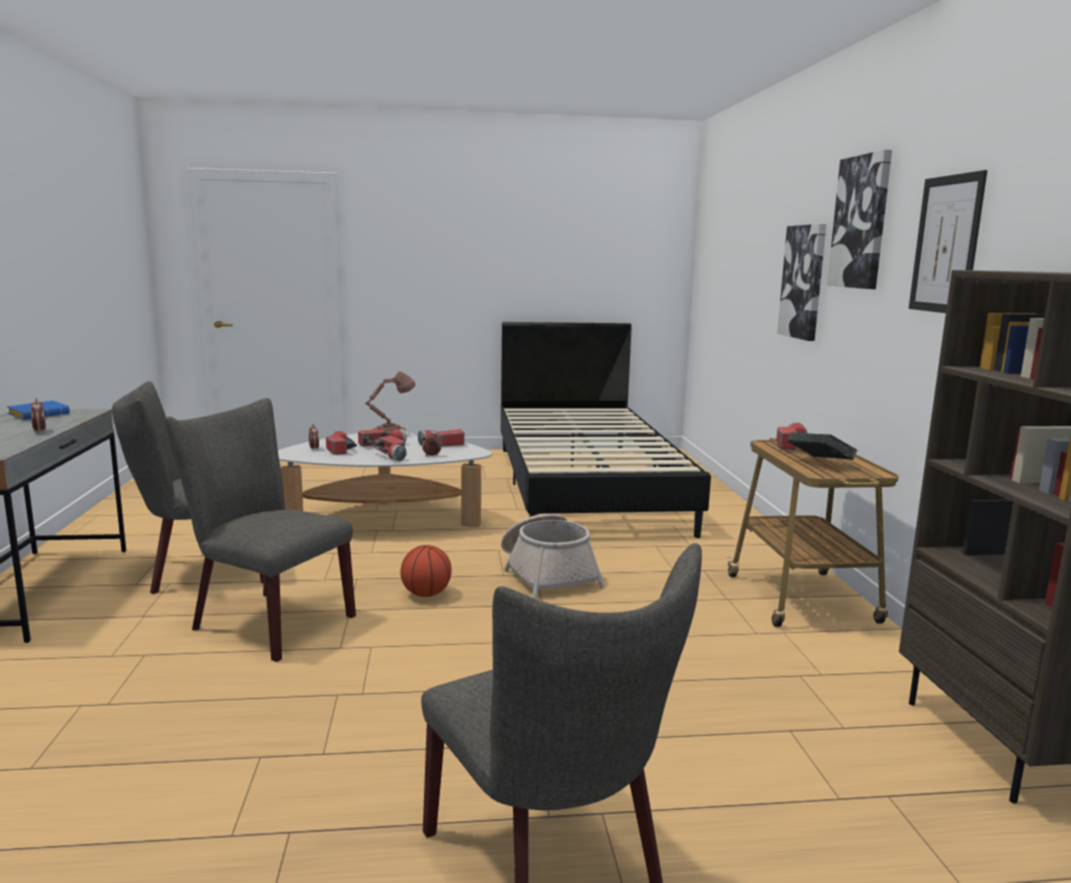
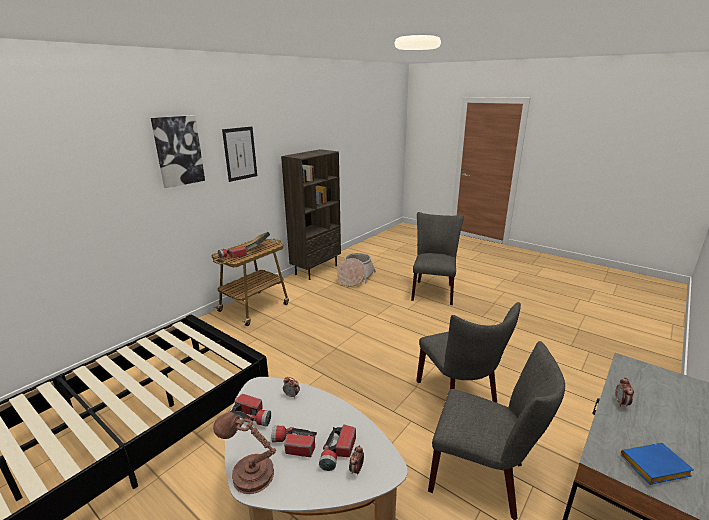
camera: 135 degrees left, 10 degrees up
(392, 456) = (316, 411): flashlight -> none
(426, 594) = (373, 379): basketball -> none
(547, 574) = (305, 363): basket -> basket (355, 277)
(803, 282) = (124, 194): picture -> none

